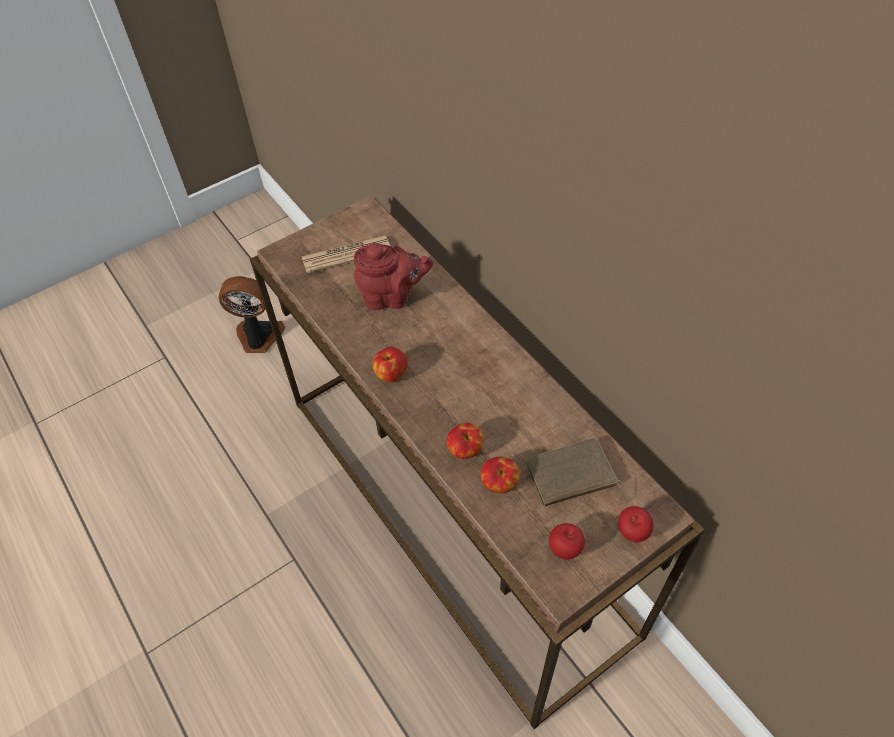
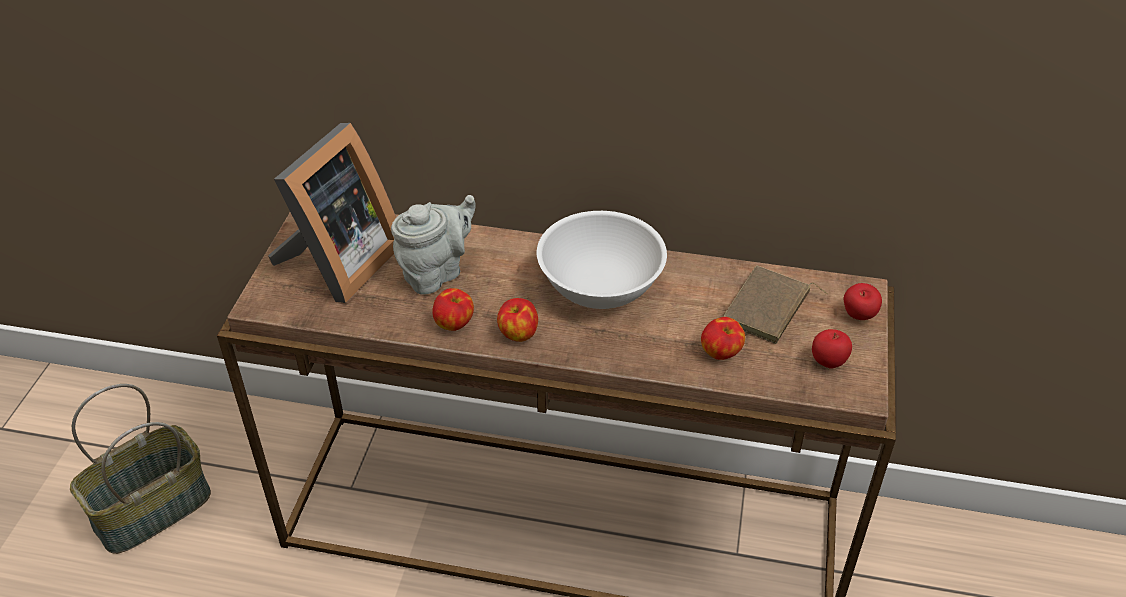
camera: 45 degrees left, 10 degrees down
(258, 337) = (152, 511): fan -> basket
(346, 254) = (339, 264): newspaper -> picture frame
(392, 297) = (436, 273): red teapot -> grey teapot
(465, 450) = (662, 348): apple -> apple (454, 324)
(479, 376) = (600, 286): none -> white bowl

